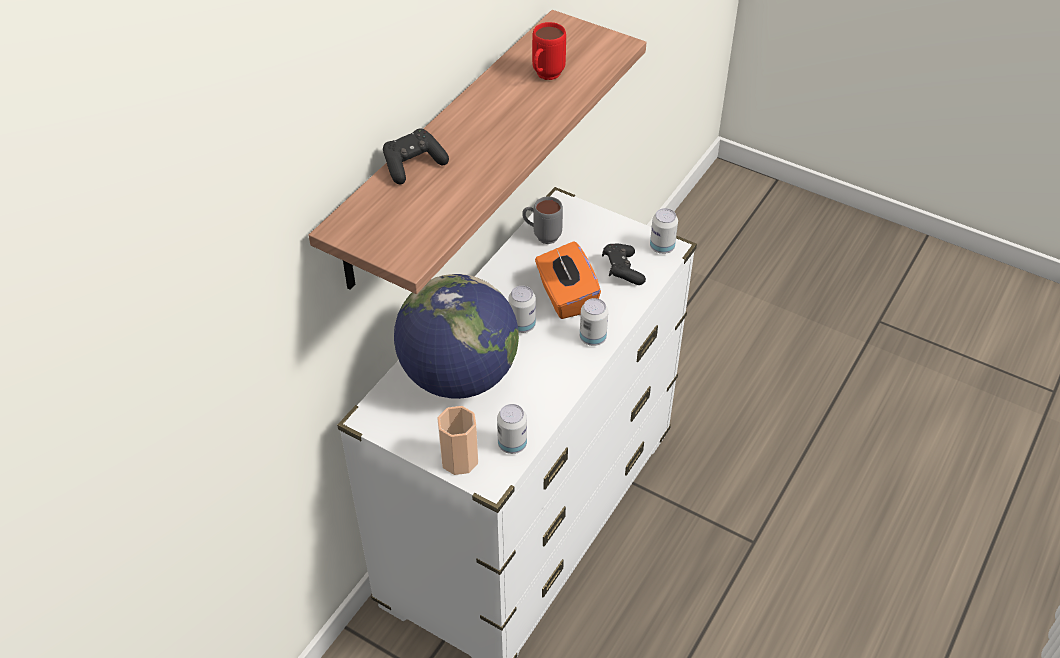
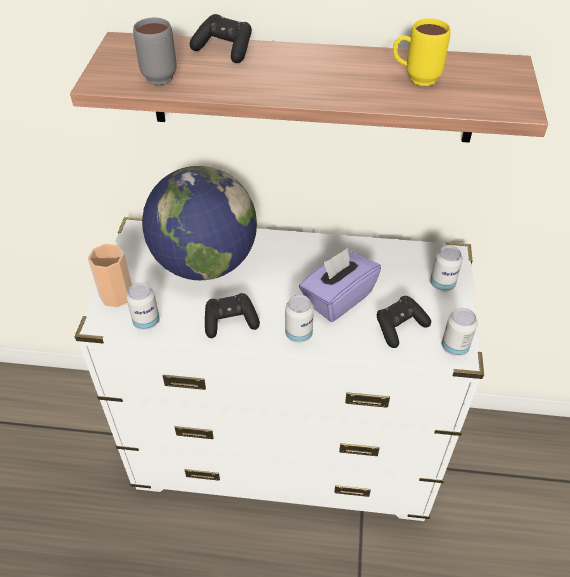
camera: 65 degrees right, 0 degrees up
(522, 325) = (284, 281): can -> can (442, 284)
(542, 236) = (400, 257): grey mug -> grey mug (159, 75)
(545, 77) = (415, 79): red mug -> yellow mug
(550, 380) = (230, 322): none -> black game controller
(566, 297) = (337, 298): orange tissue box -> purple tissue box

